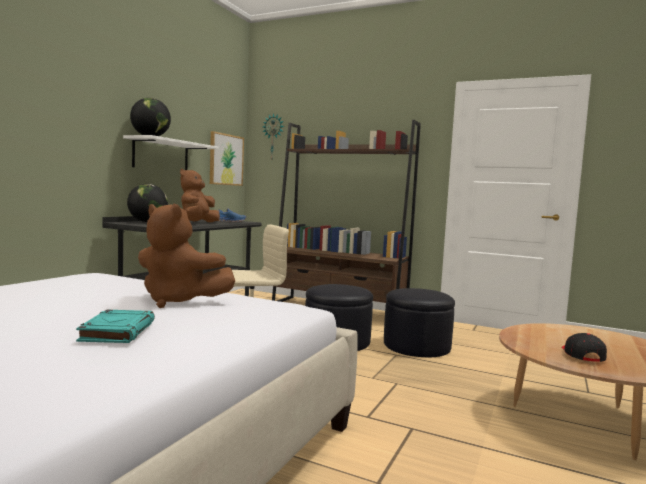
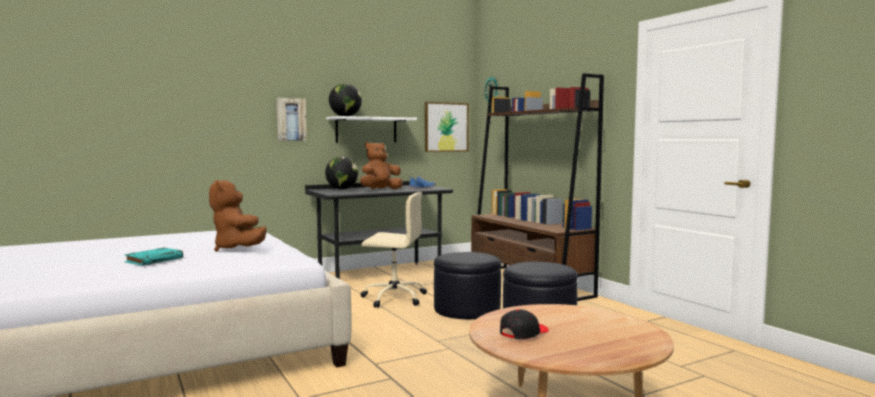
camera: 35 degrees right, 0 degrees up
(85, 133) = (291, 119): none -> picture

